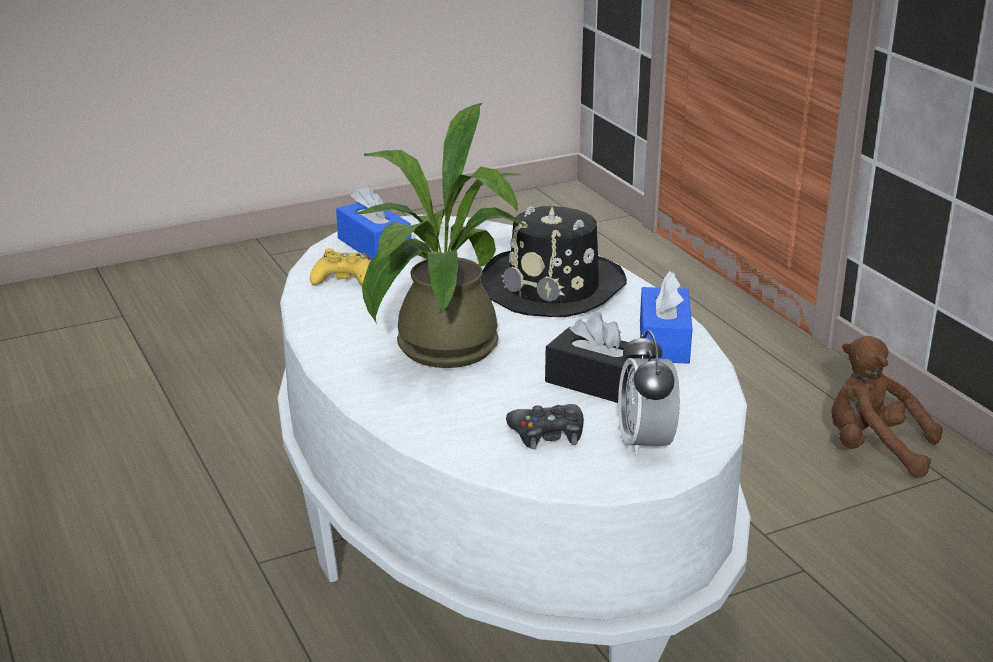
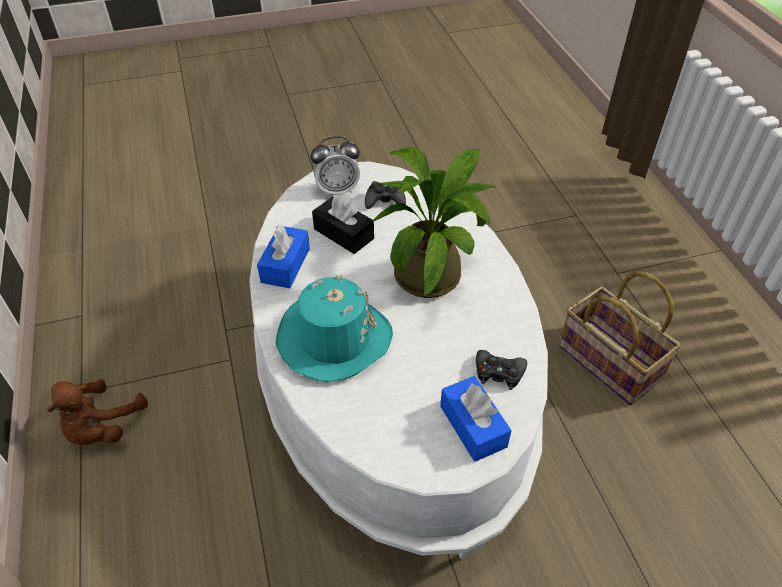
camera: 170 degrees left, 20 degrees up
(134, 597) = (607, 363): none -> basket
(344, 279) = (498, 373): yellow game controller -> black game controller
(554, 287) = (333, 338): black hat -> turquoise hat
(645, 443) = (337, 189): alarm clock -> alarm clock turned 75 degrees clockwise
(873, 449) = (102, 427): brown plush toy -> brown plush toy turned 75 degrees clockwise

